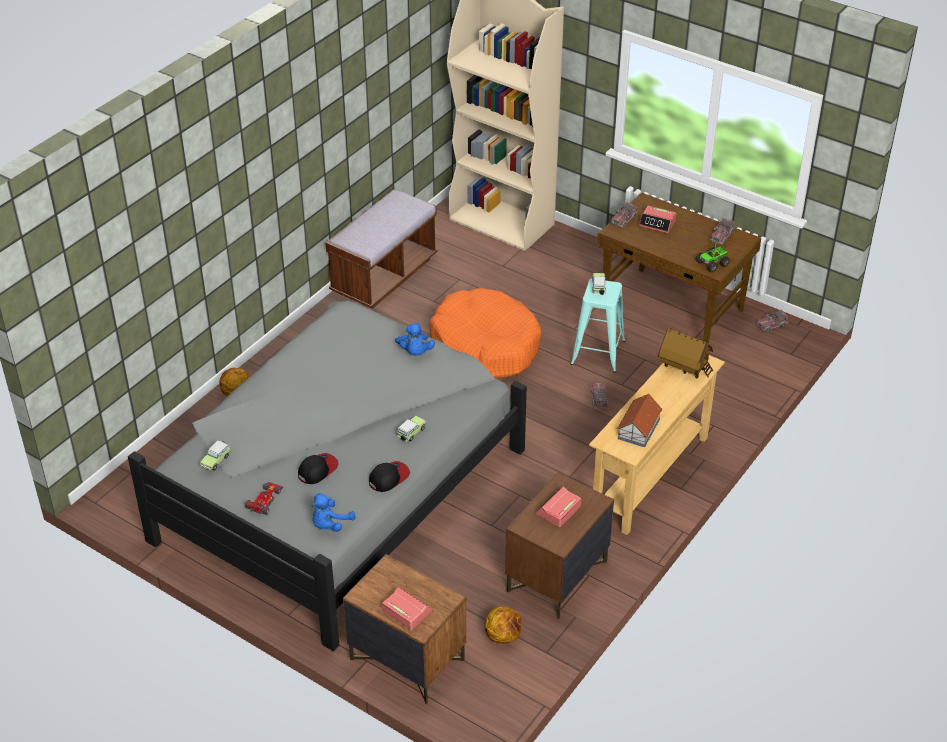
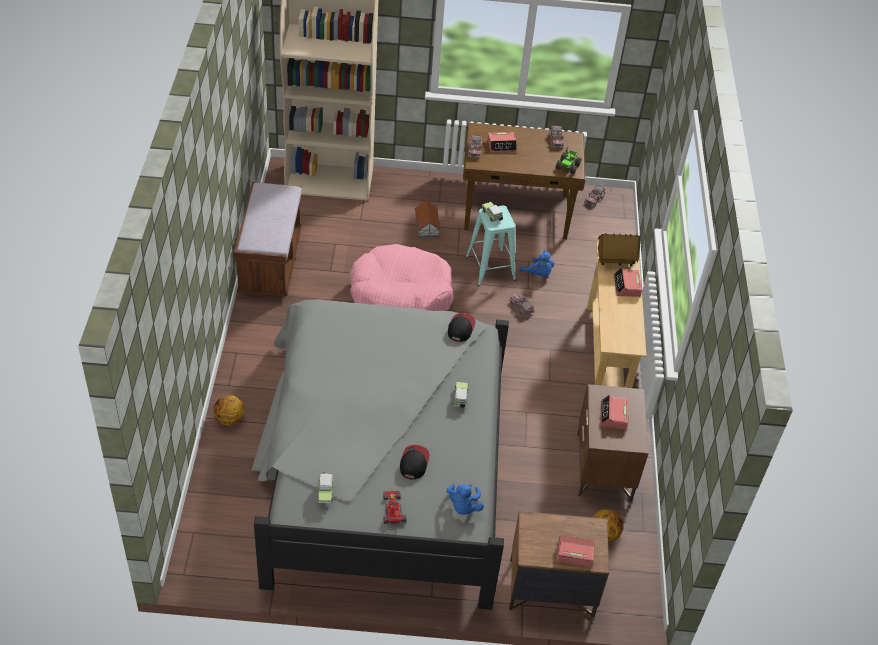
camera: 35 degrees left, 5 degrees up
(389, 478) = (475, 445): cap -> cap (460, 328)
(415, 352) = (406, 326): blue plush toy -> blue plush toy (538, 273)
(486, 345) = (401, 294): orange dog bed -> pink dog bed
(639, 428) = (625, 324): toy house -> toy house (427, 226)
(674, 395) = (627, 286): none -> alarm clock

